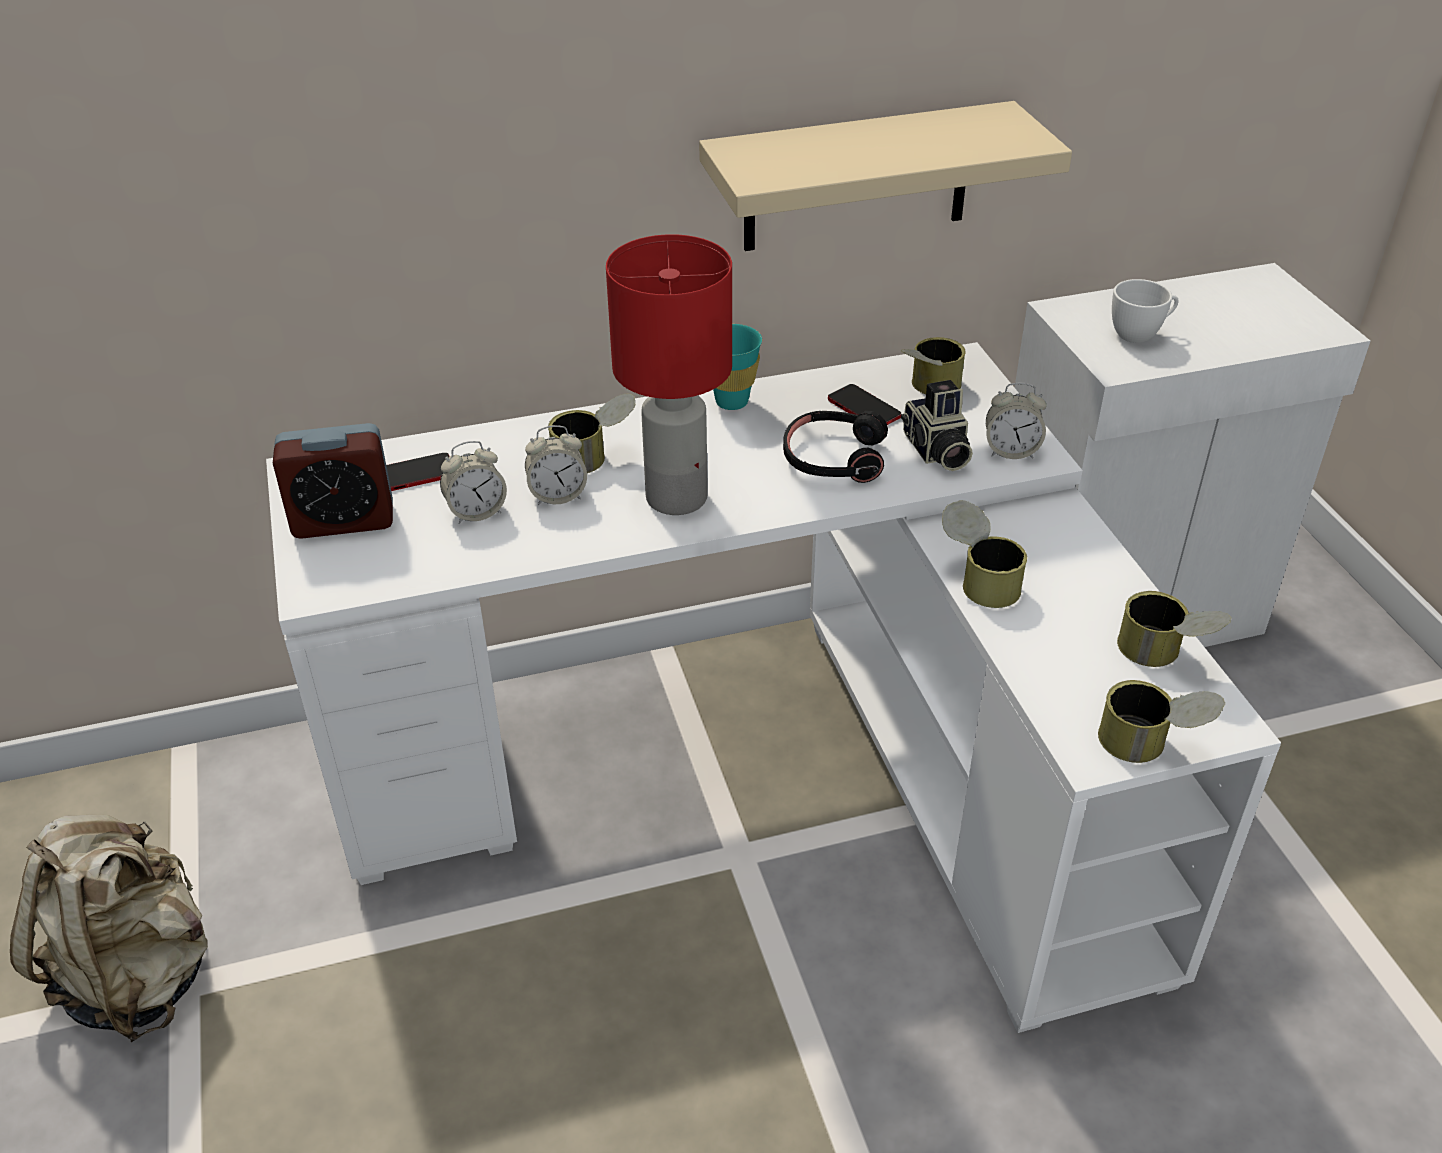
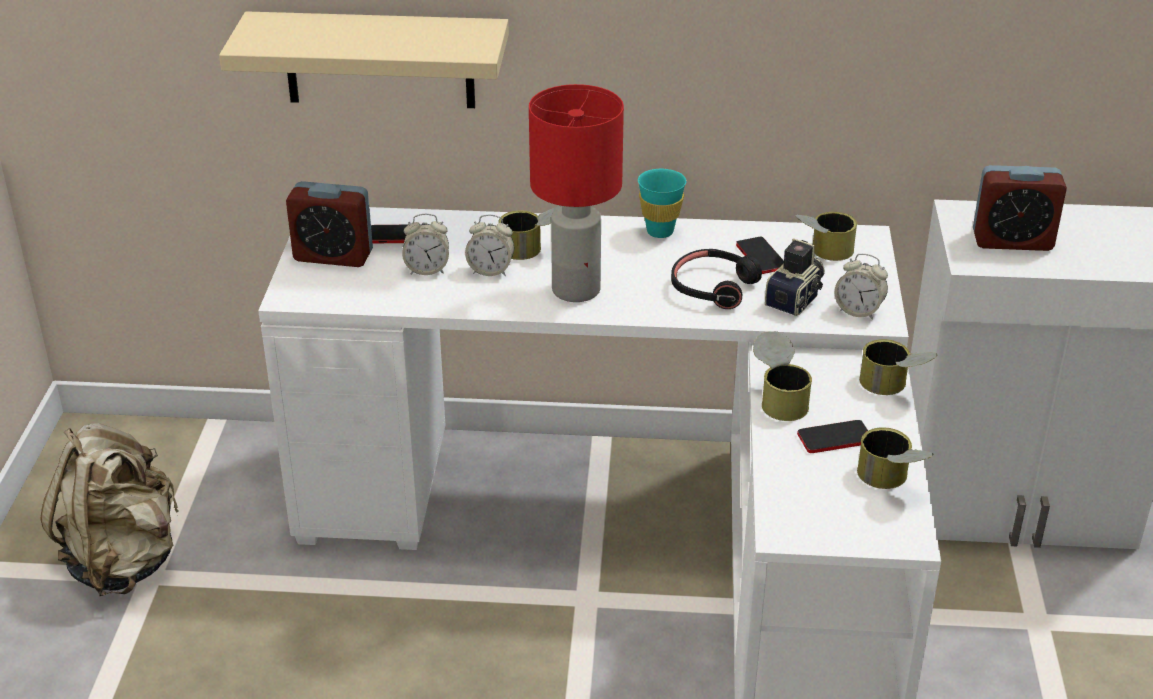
camera: 20 degrees right, 5 degrees down
(857, 178) = (785, 71): beige shelf -> beige shelf (379, 60)
(935, 451) = (797, 299): camera -> camera turned 150 degrees counterclockwise
(1070, 615) = (834, 438): none -> phone
(1140, 334) = (1012, 241): white cup -> alarm clock
(1151, 745) = (835, 537): can -> can (894, 388)

